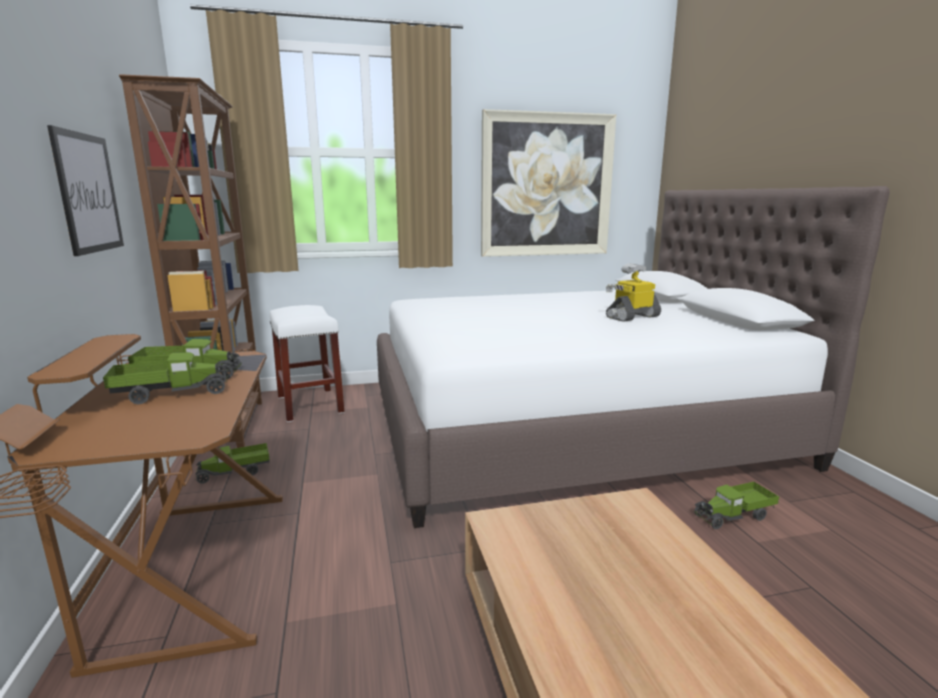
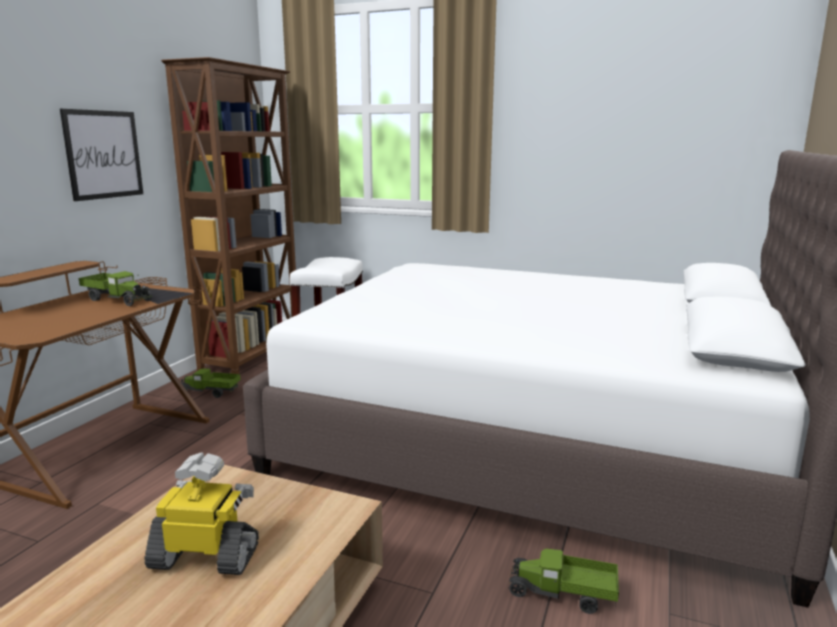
camera: 35 degrees right, 0 degrees up
(171, 393) = (82, 309): toy truck -> none
(546, 186) = (618, 142): picture -> none
(632, 317) = (592, 318): toy robot -> toy robot (206, 556)

